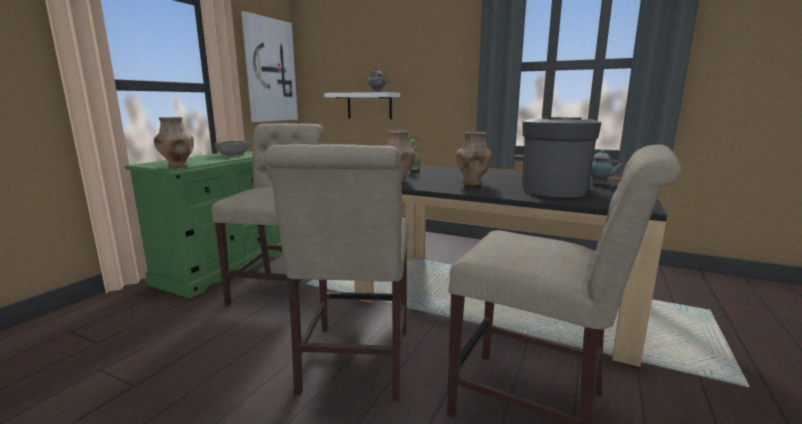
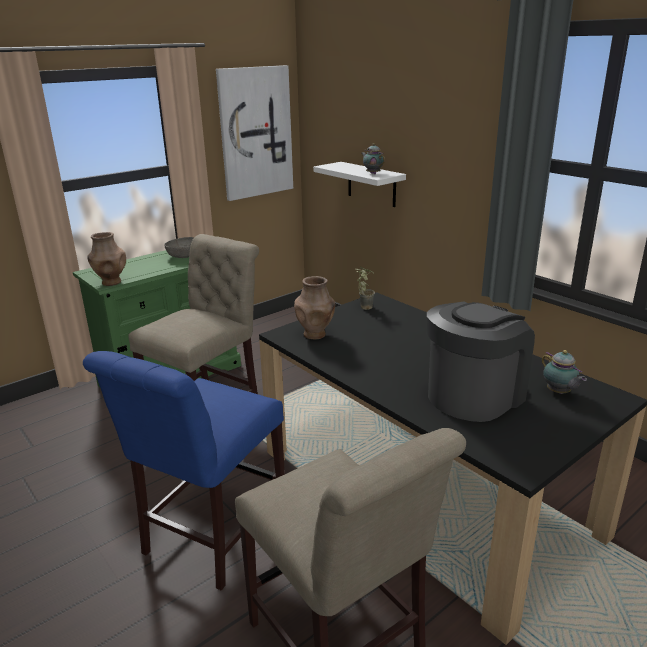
camera: 25 degrees right, 10 degrees up
(353, 364) = (210, 537): beige chair -> blue chair
(472, 183) = (391, 359): brown vase -> none

